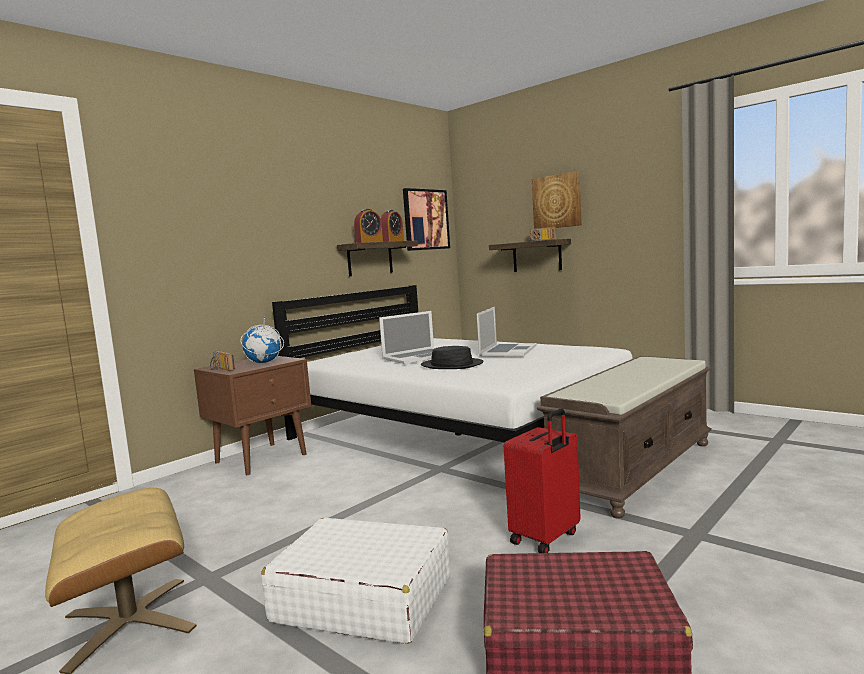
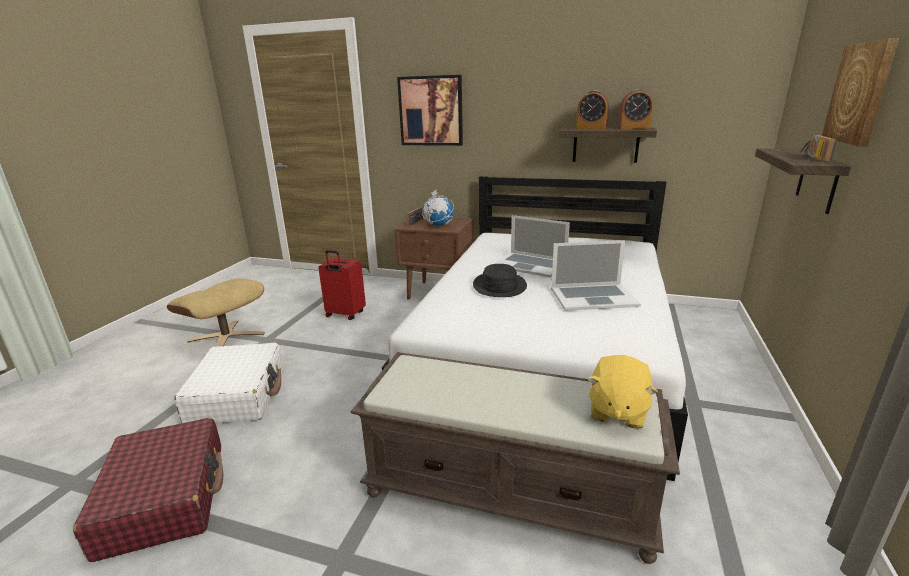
camera: 65 degrees right, 15 degrees up
(425, 219) = (717, 98): picture -> picture (431, 111)
(546, 538) = (323, 454): red suitcase -> red suitcase (345, 315)
(661, 362) = (617, 411): none -> yellow plush toy

